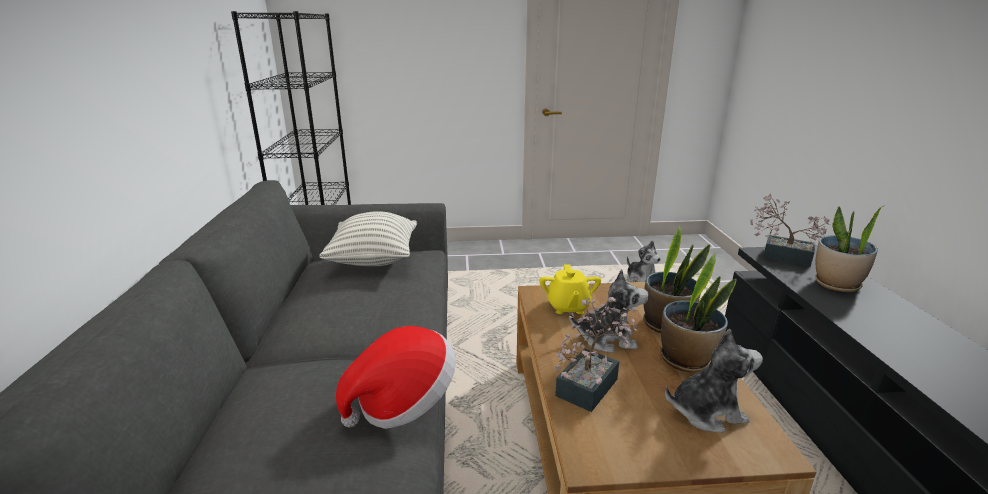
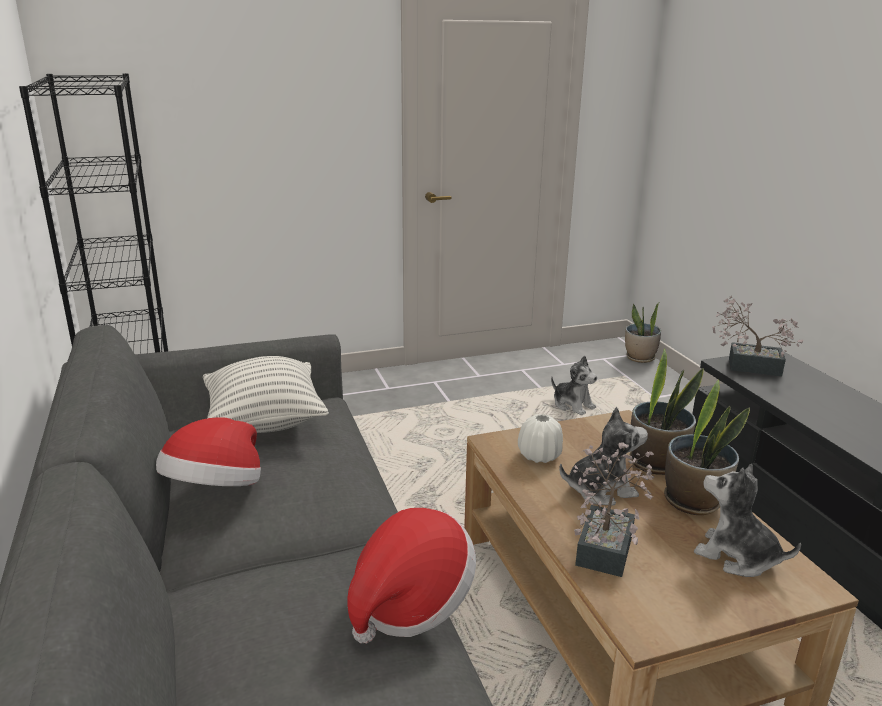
camera: 15 degrees left, 0 degrees up
(312, 301) = (216, 490): none -> hat
(568, 307) = (539, 456): yellow teapot -> white vase
(706, 412) = (736, 556): plush toy -> plush toy turned 120 degrees counterclockwise
(836, 284) = (814, 395): potted plant -> potted plant (640, 358)

